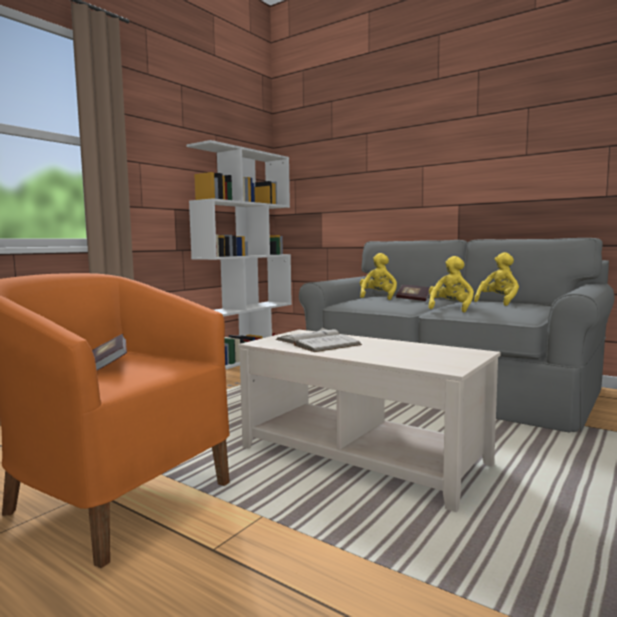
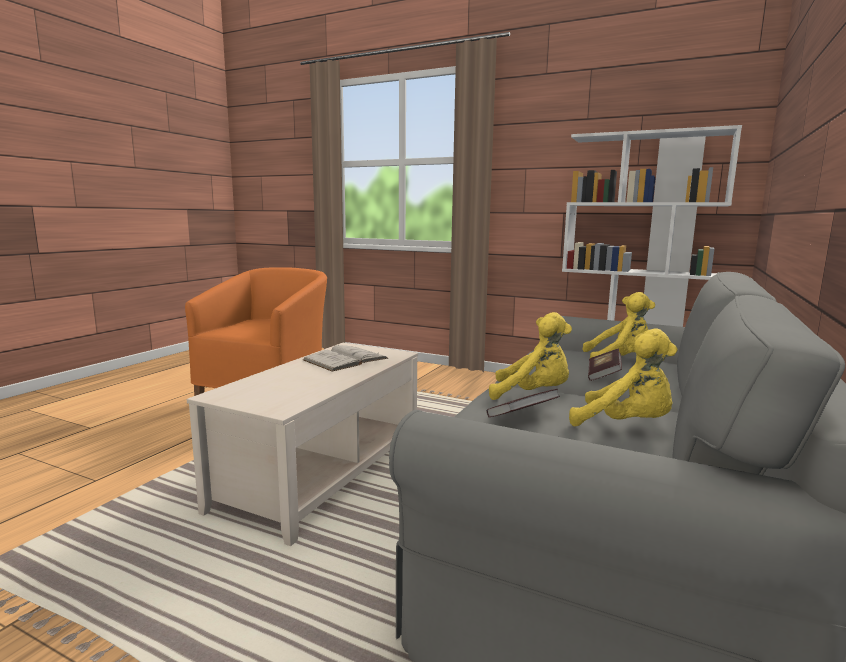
camera: 80 degrees right, 5 degrees up
(109, 364) = (255, 324): book -> book (522, 416)

